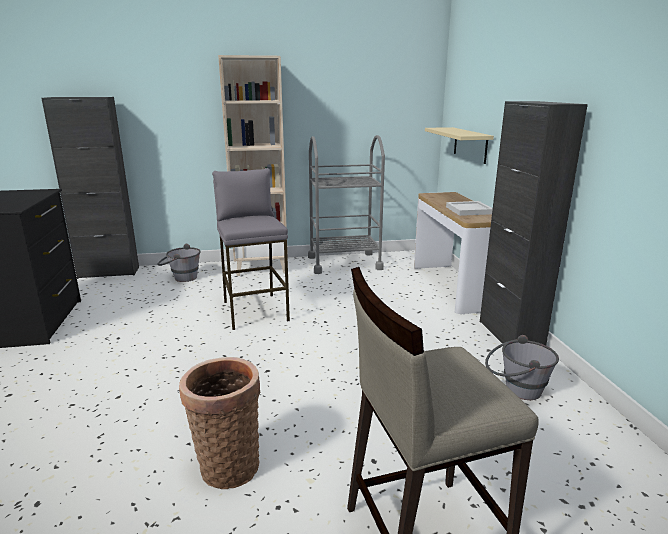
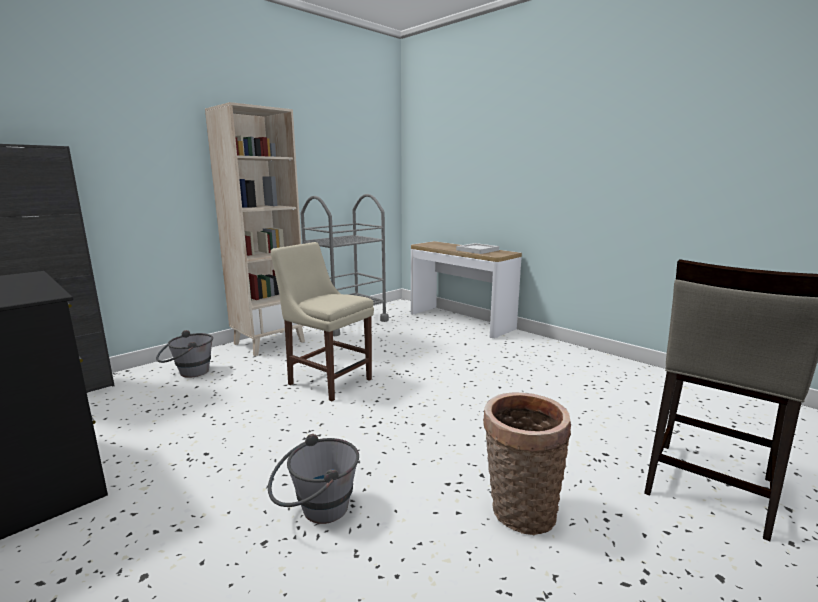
camera: 35 degrees left, 5 degrees down
(255, 311) = (327, 380): grey stool -> beige chair
(470, 144) = (449, 198): beige shelf -> none
(510, 336) = (546, 343): black cabinet -> none
(516, 390) = (602, 375): grey bucket -> grey bucket (316, 511)

